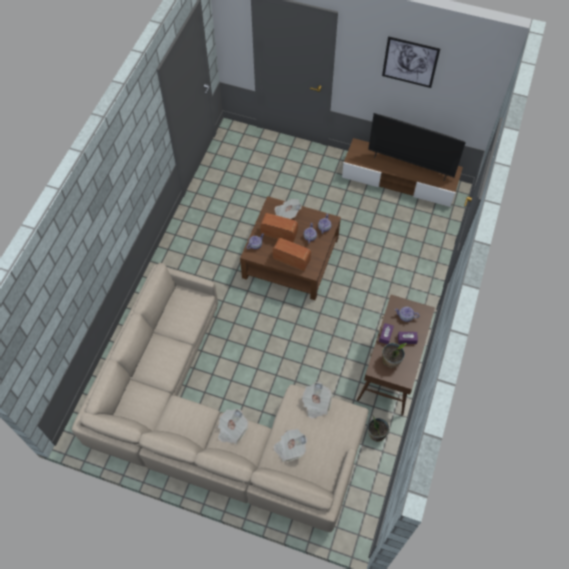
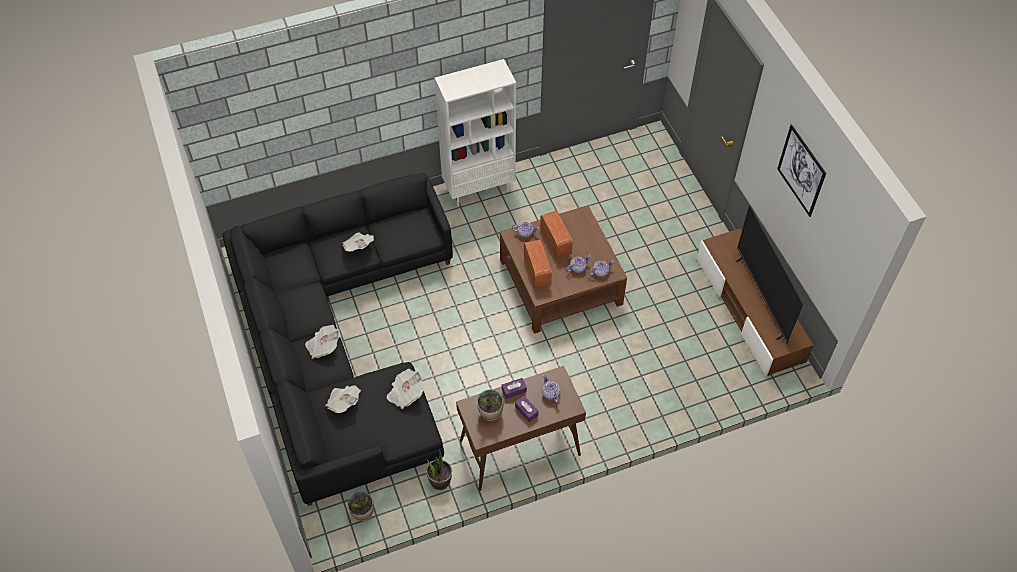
camera: 50 degrees right, 5 degrees down
(174, 248) = (479, 188): none -> white bookcase
(216, 420) = (340, 343): beige sofa -> black sofa
(287, 213) = (585, 233): newspaper -> newspaper (359, 246)
(361, 499) = (363, 512): none -> potted plant

